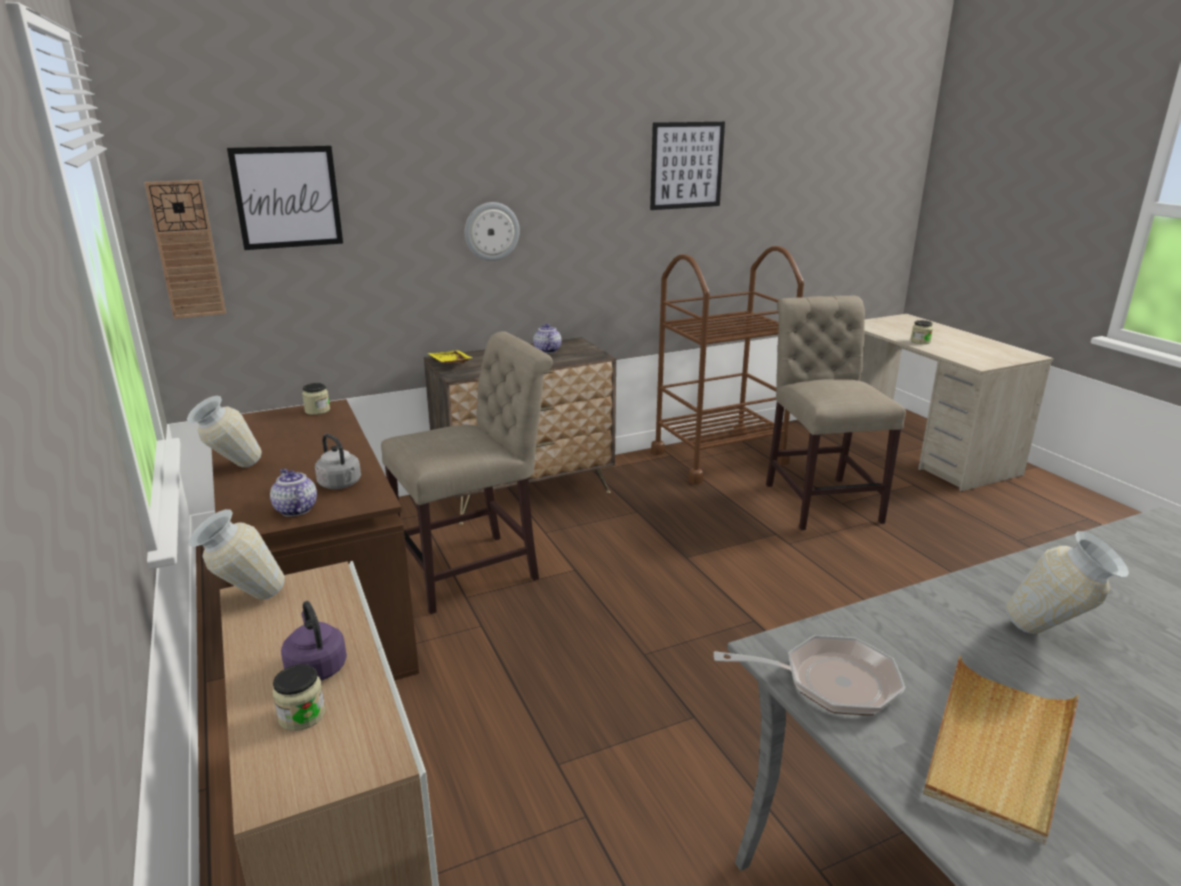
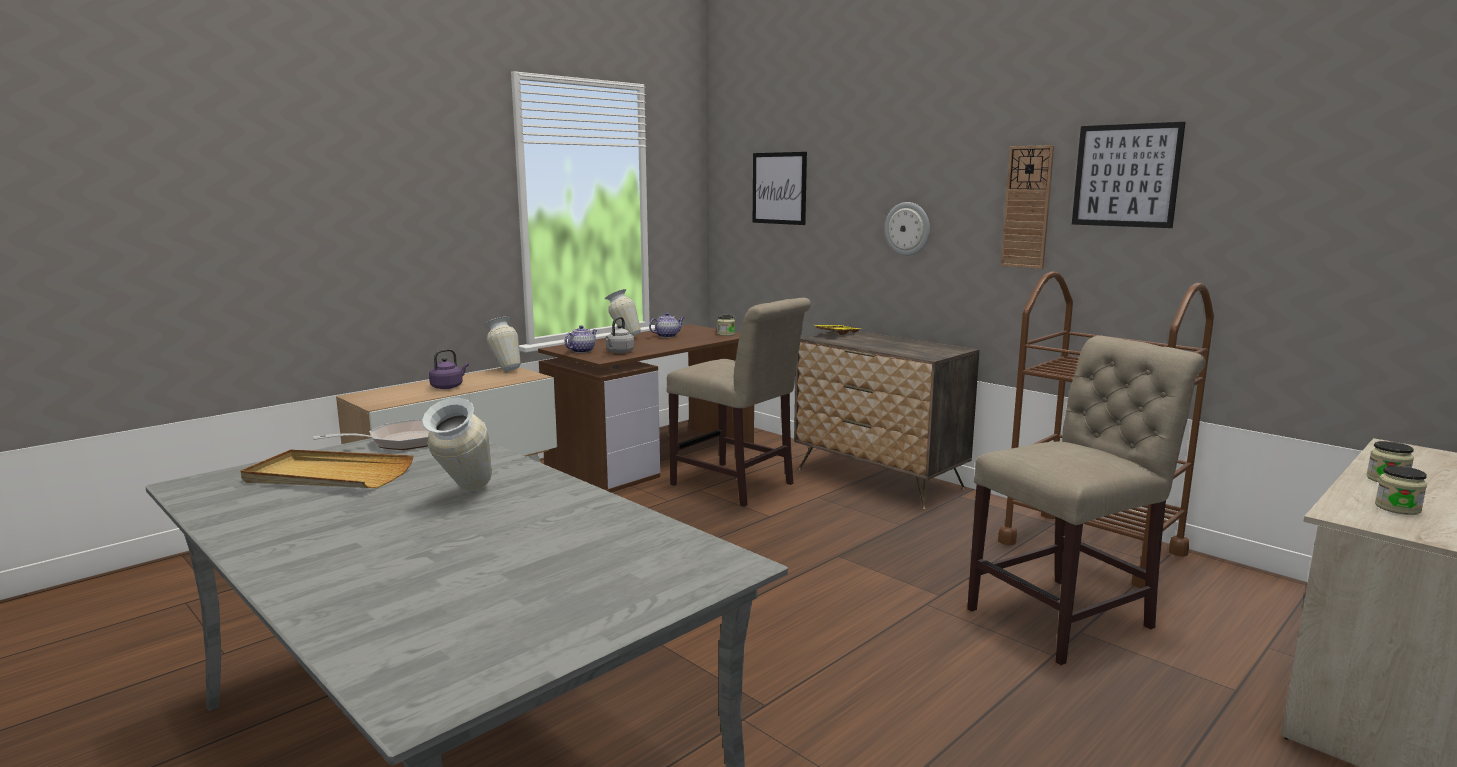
camera: 70 degrees right, 10 degrees down
(187, 250) = (728, 219): wall clock -> wall clock (1027, 207)
(302, 715) = (410, 391): jar -> jar (1397, 508)
(547, 350) = (916, 346): teapot -> teapot (667, 336)
(830, 682) = (401, 442): frying pan -> frying pan turned 105 degrees counterclockwise

